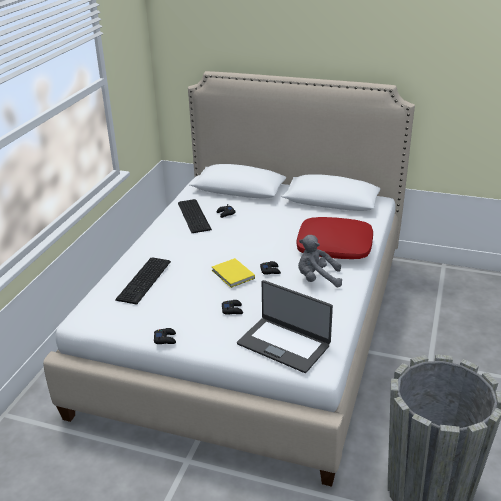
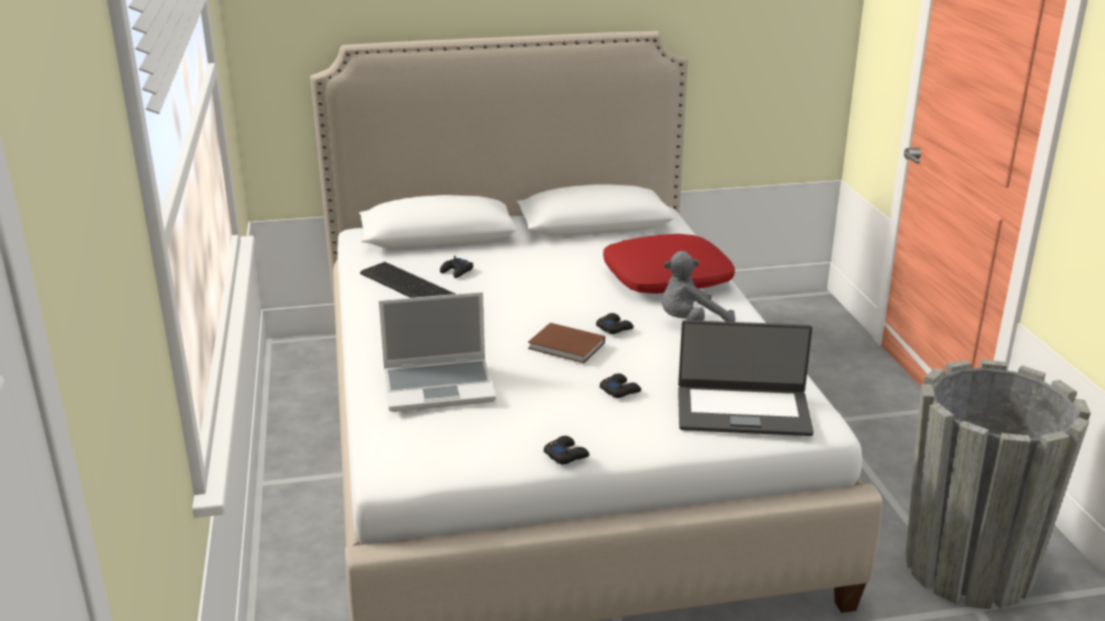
camera: 30 degrees left, 5 degrees down
(145, 280) = (440, 386): keyboard -> laptop
(233, 275) = (567, 346): yellow book -> brown book

